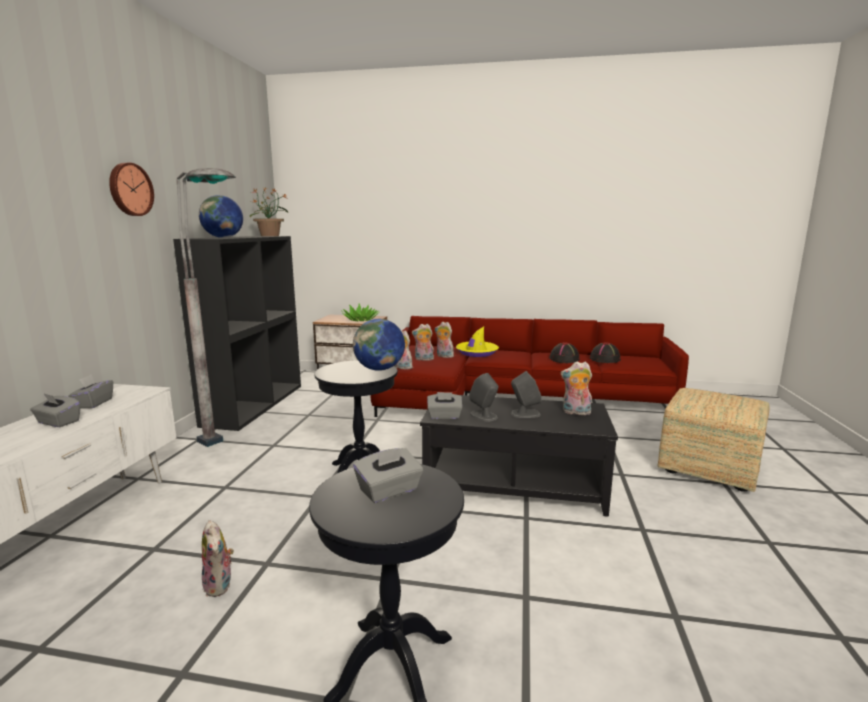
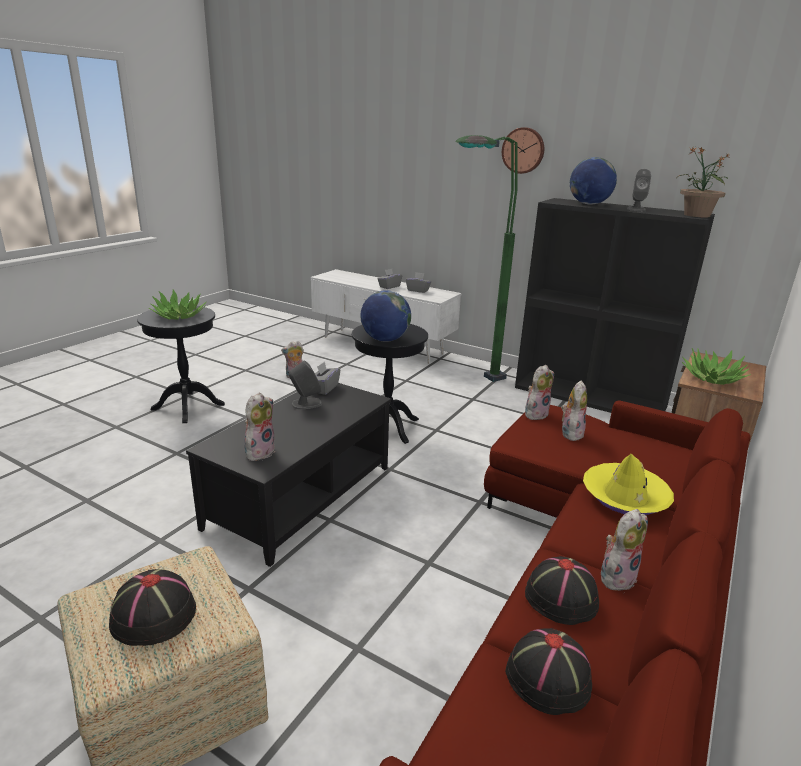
camera: 110 degrees right, 10 degrees up
(231, 452) = (467, 384): grey floor lamp -> green floor lamp
(389, 491) = (179, 315): grey tissue box -> potted plant
(443, 356) = (593, 455): plush toy -> plush toy (616, 576)
(525, 414) = (288, 424): grey speaker -> grey speaker (636, 209)
(721, 399) = (153, 615): none -> black hat

